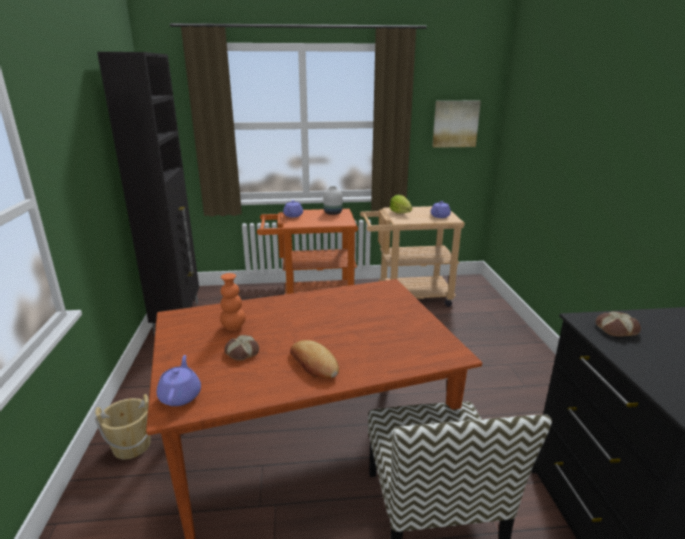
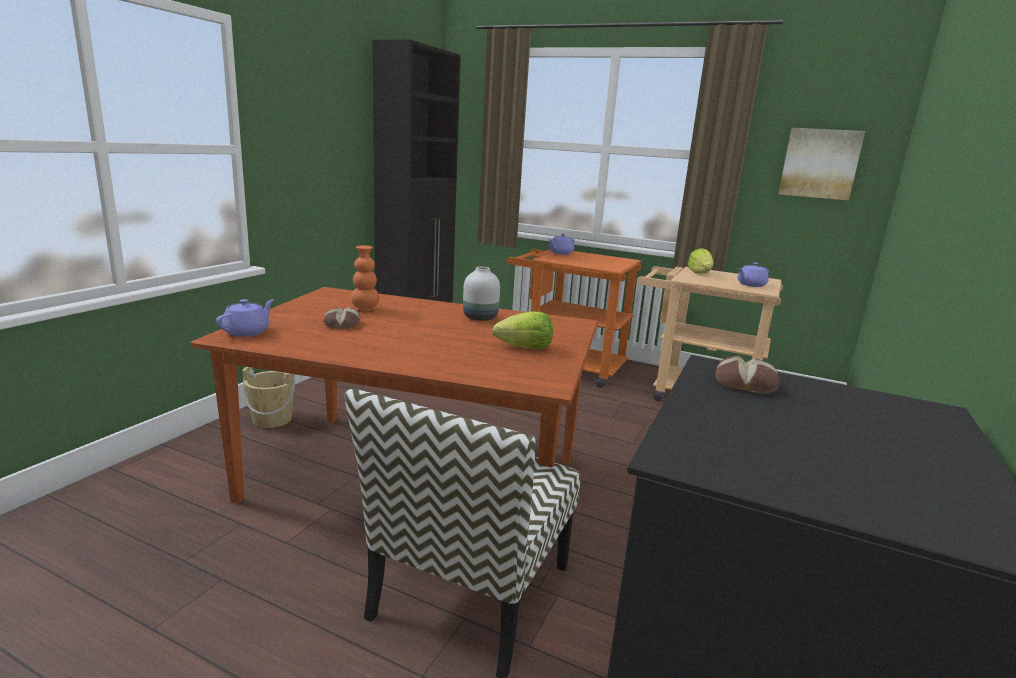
camera: 30 degrees right, 5 degrees down
(314, 364) = (388, 347): bread -> none
(333, 213) = (612, 259): white vase -> white vase (481, 318)
(396, 325) = (525, 348): none -> lettuce

